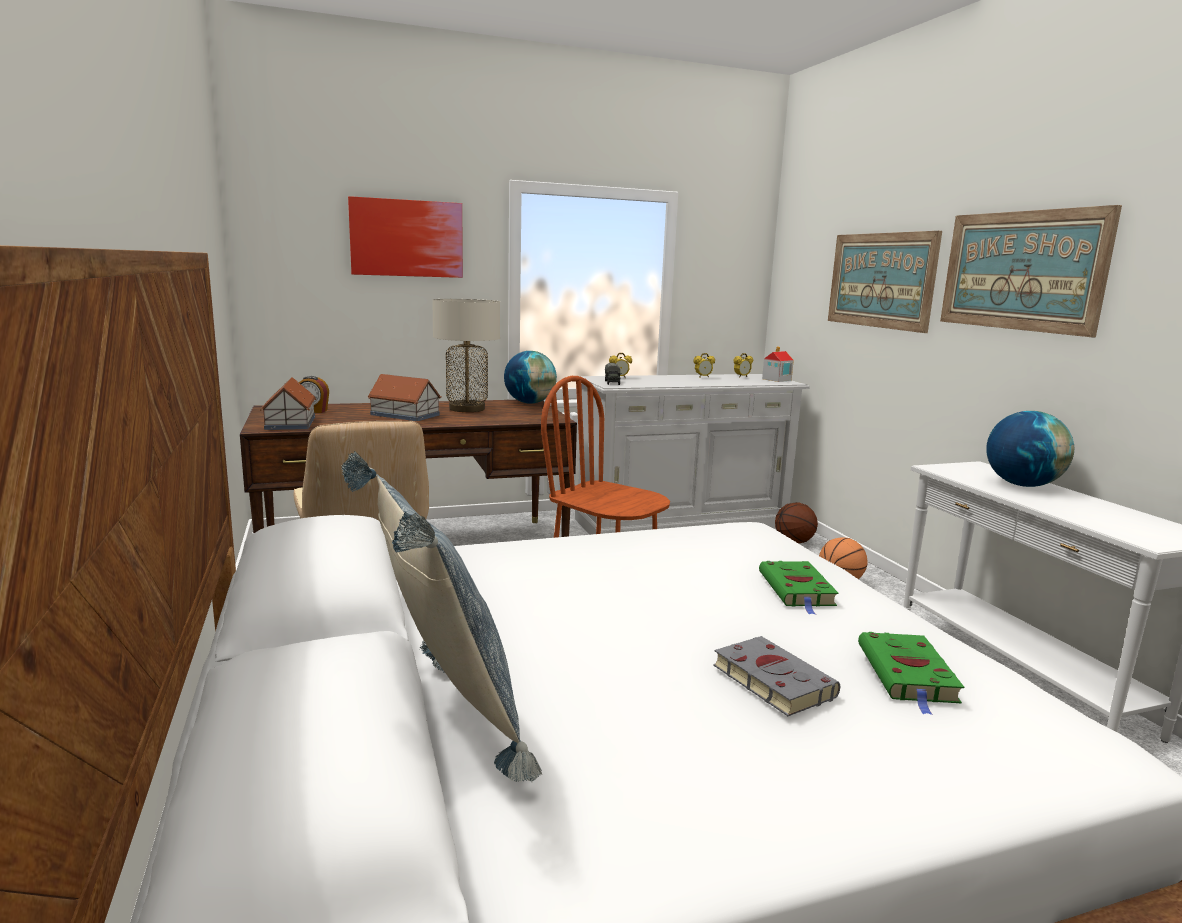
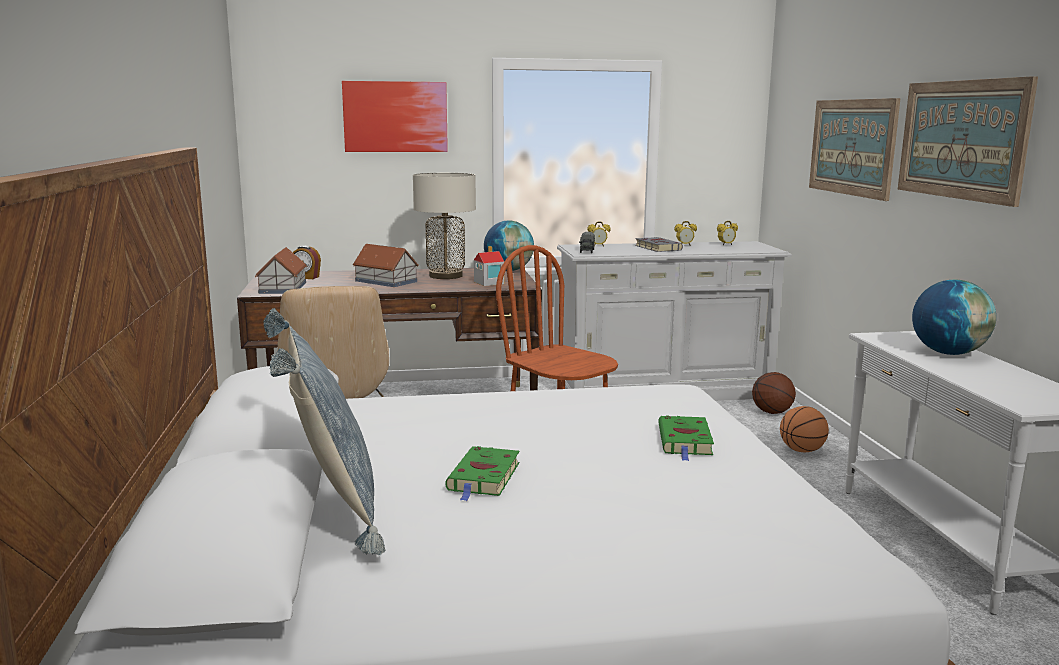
camera: 10 degrees right, 0 degrees up
(770, 680) = (609, 504): grey book -> grey book (657, 248)
(776, 379) = (760, 247): toy house -> toy house (488, 283)
(908, 676) = (733, 508): green book -> green book (484, 478)

